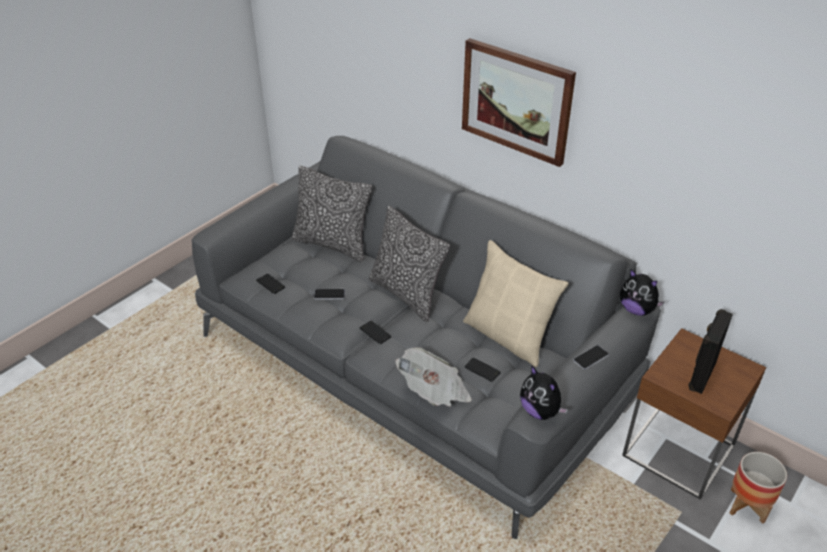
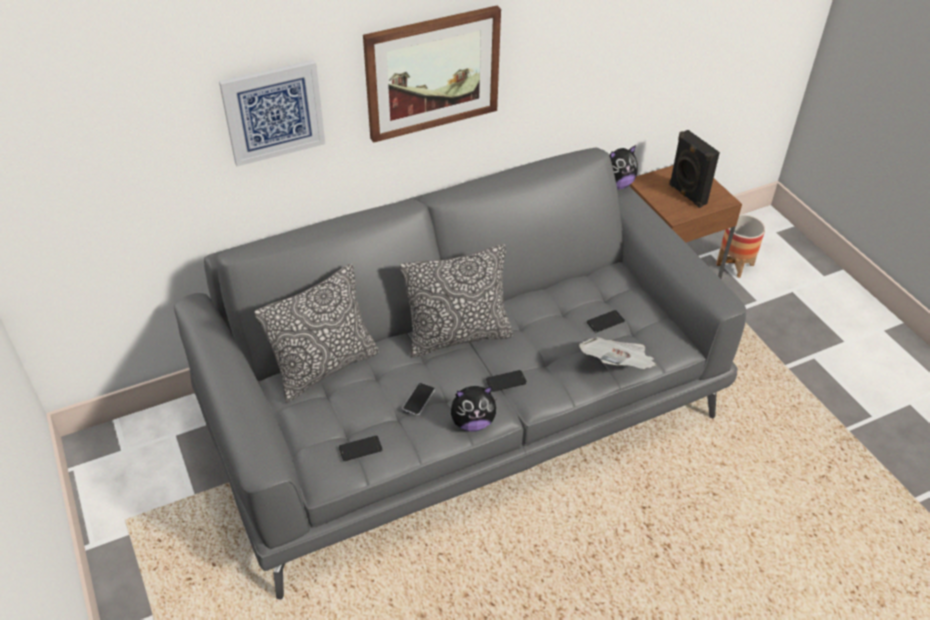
camera: 65 degrees left, 5 degrees up
(407, 63) = (273, 112): none -> picture
(508, 336) = (569, 286): beige pillow -> none
(540, 411) = (716, 291): plush toy -> plush toy (472, 422)
(590, 358) = (665, 235): phone -> none

